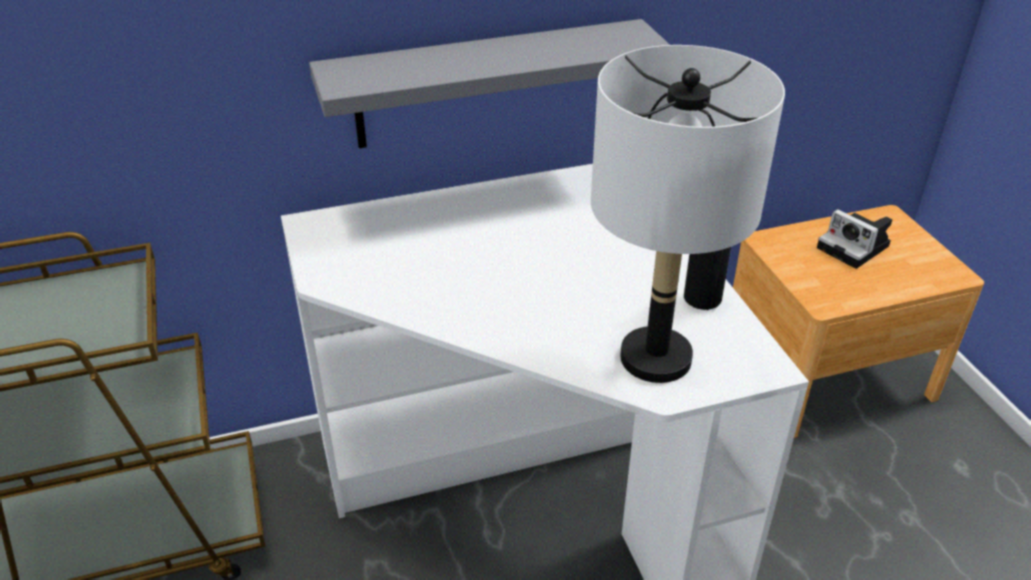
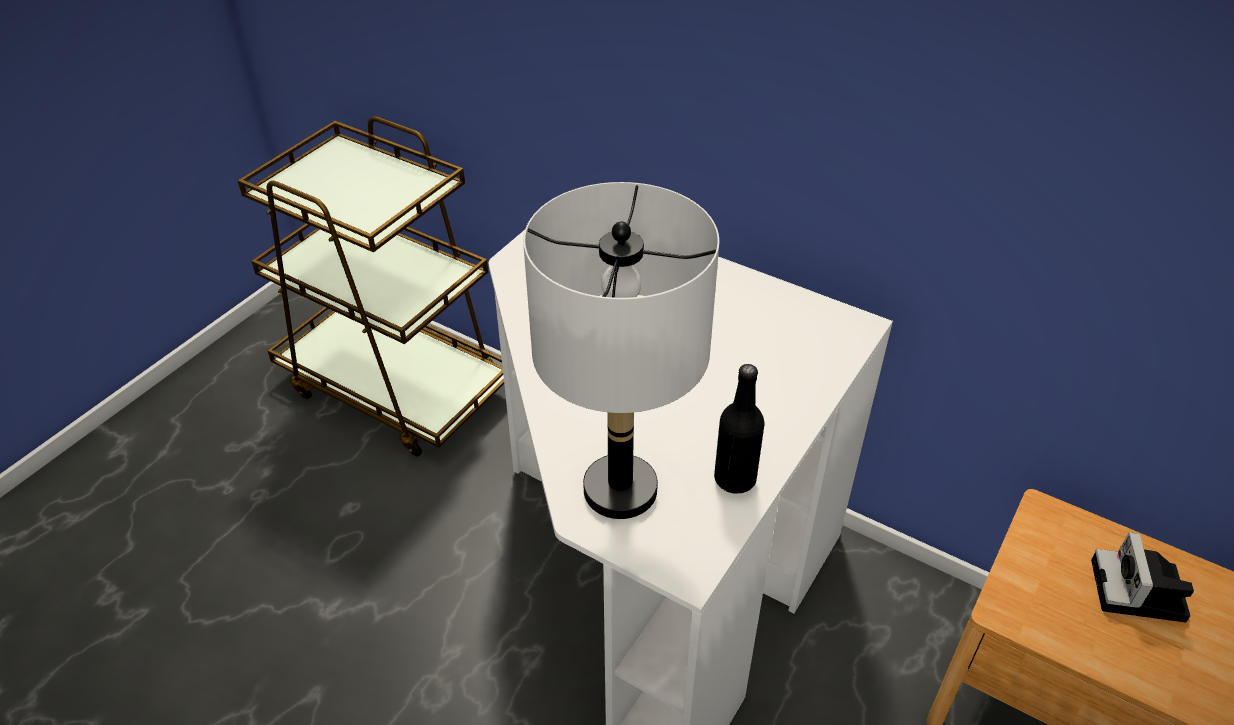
camera: 50 degrees right, 5 degrees up
(483, 84) = (757, 169): grey shelf -> none

